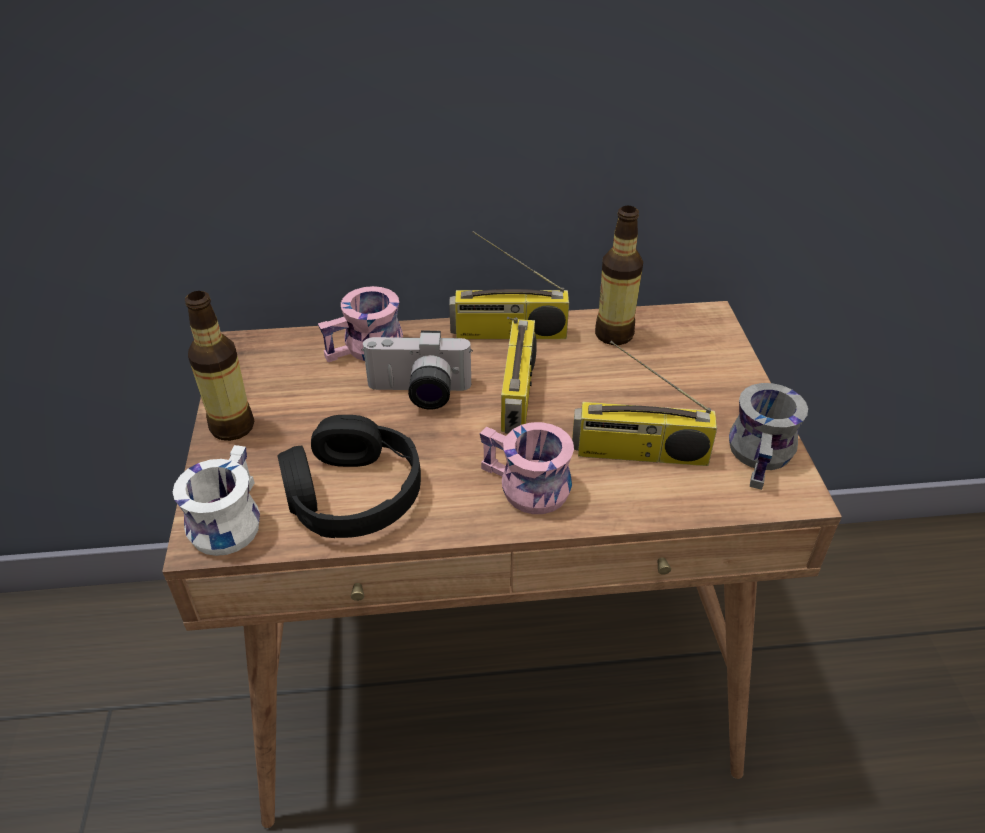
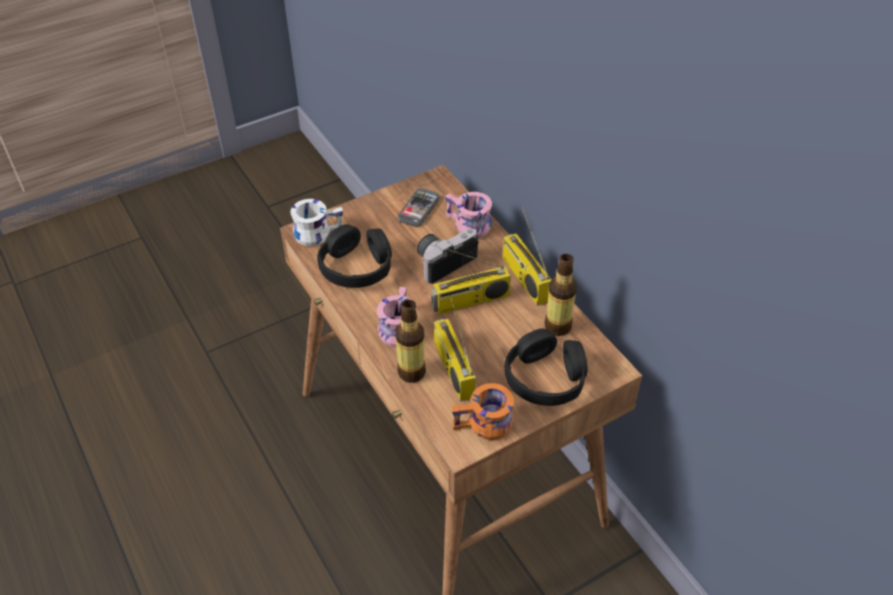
camera: 65 degrees right, 5 degrees up
(232, 427) = (376, 205): bottle -> bottle (411, 372)
(285, 384) = (418, 209): none -> phone
(418, 394) = (444, 261): camera -> camera turned 75 degrees clockwise
(698, 373) = (545, 378): none -> black headphones
(764, 457) = (484, 427): grey mug -> orange mug

